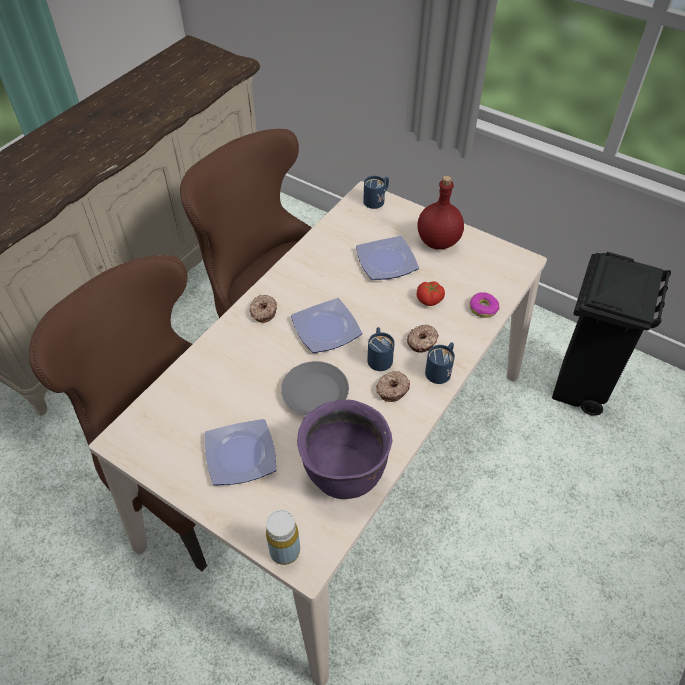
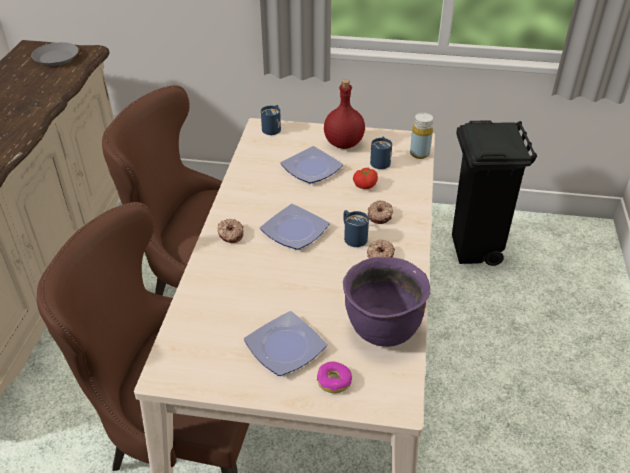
camera: 25 degrees left, 10 degrees down
(285, 551) = (374, 403): yellow bottle -> yellow bottle (419, 154)
(315, 392) = (318, 279): grey plate -> grey plate (56, 58)
(441, 369) = (408, 230): blue mug -> blue mug (380, 160)
(483, 308) = (411, 179): donut -> donut (334, 381)

